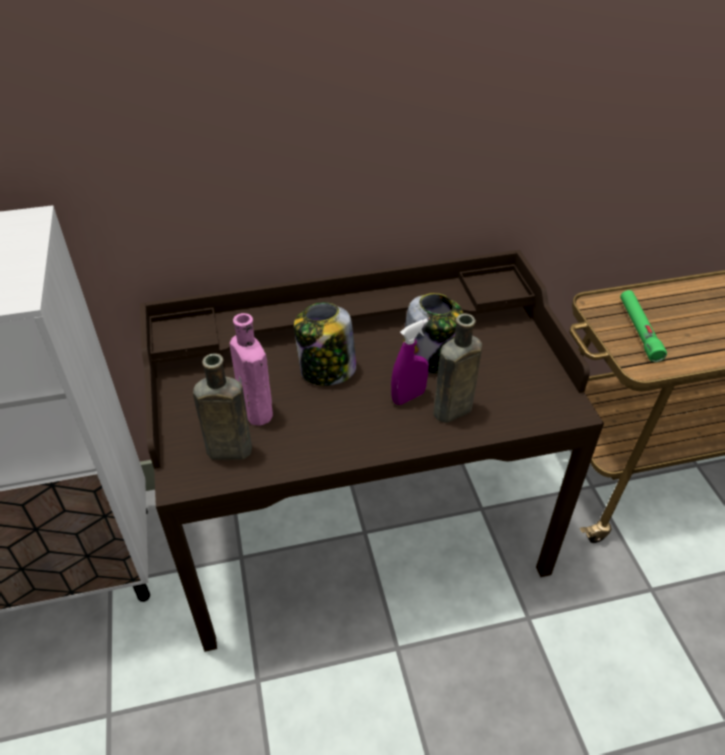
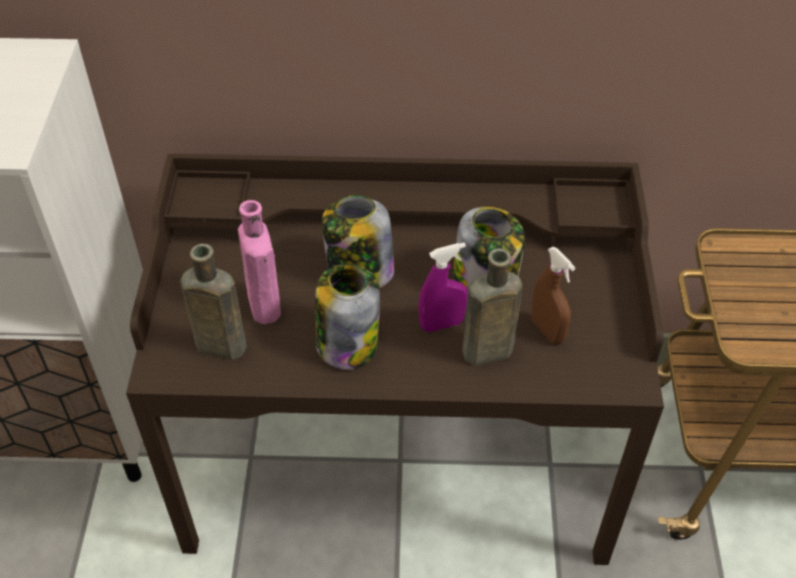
camera: 15 degrees right, 5 degrees up
(336, 426) = (347, 342): none -> jar
(493, 386) = (547, 331): none -> brown spray bottle
(639, 330) = (767, 293): green flashlight -> none

